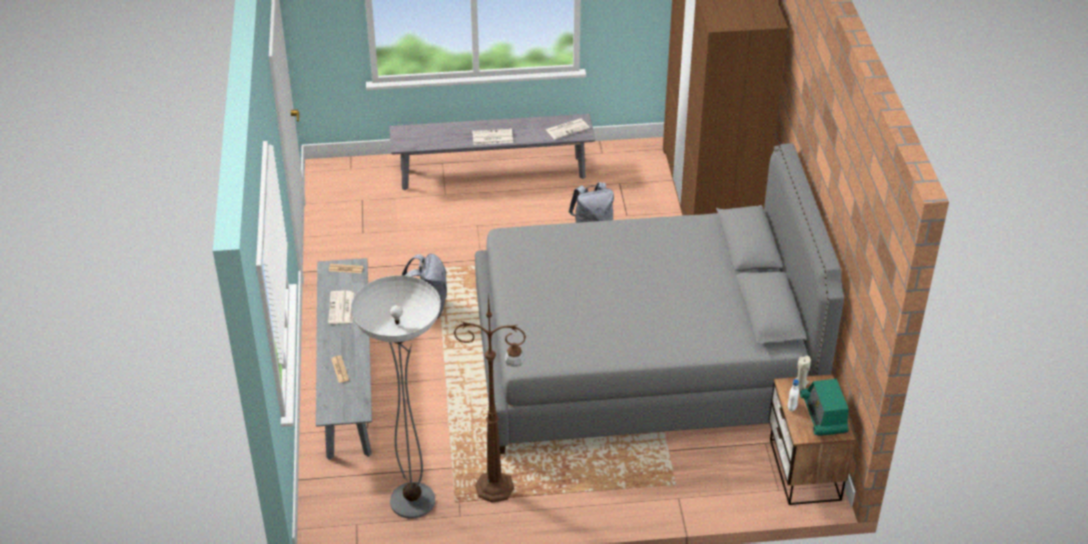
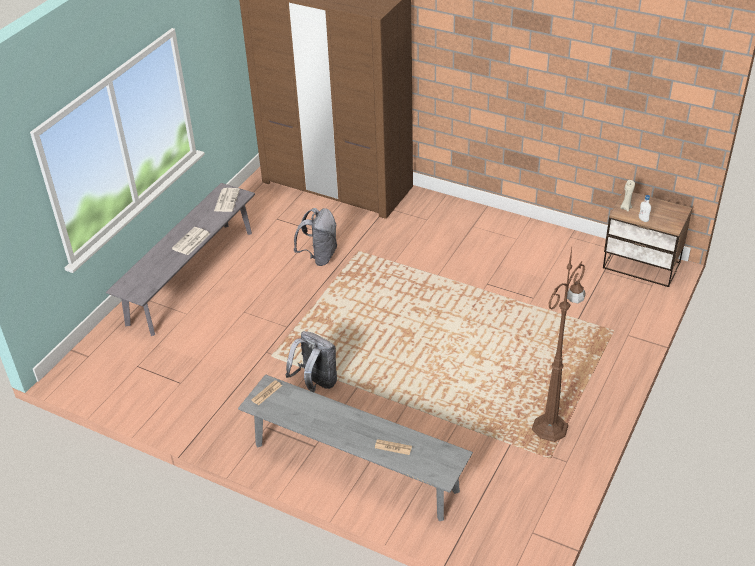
camera: 55 degrees left, 0 degrees up
(341, 308) = (315, 416): newspaper -> none
(412, 500) = (530, 484): floor lamp -> none
(641, 361) = (477, 292): grey bed -> none
(823, 415) = (661, 210): radio -> none

